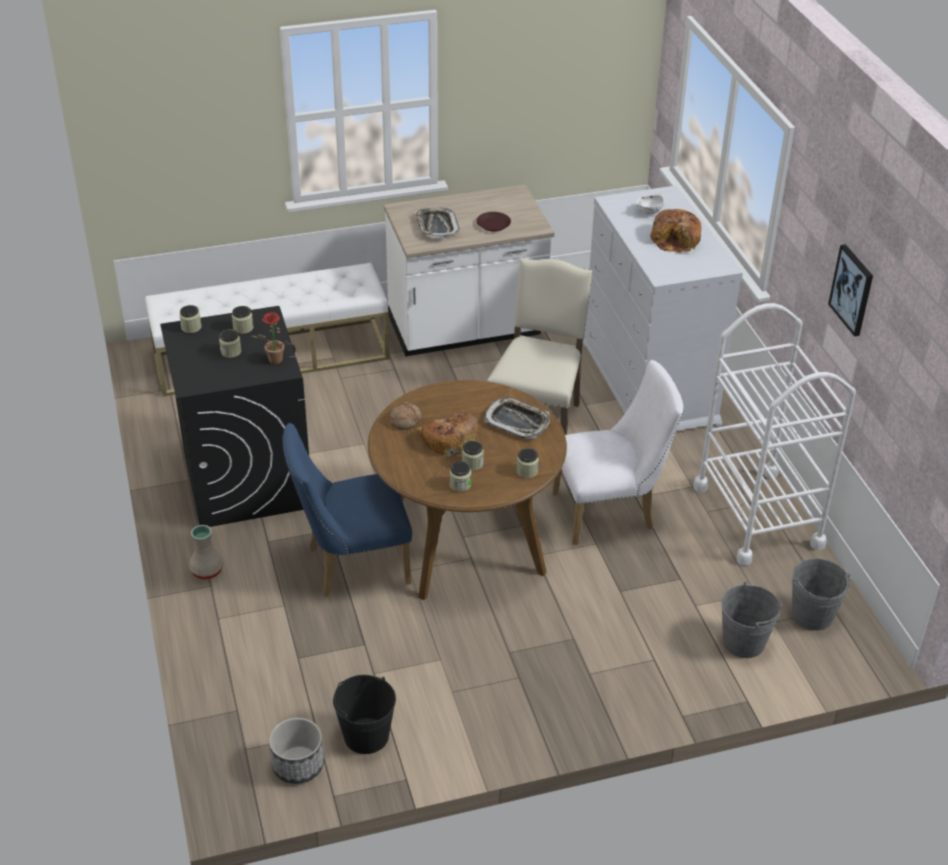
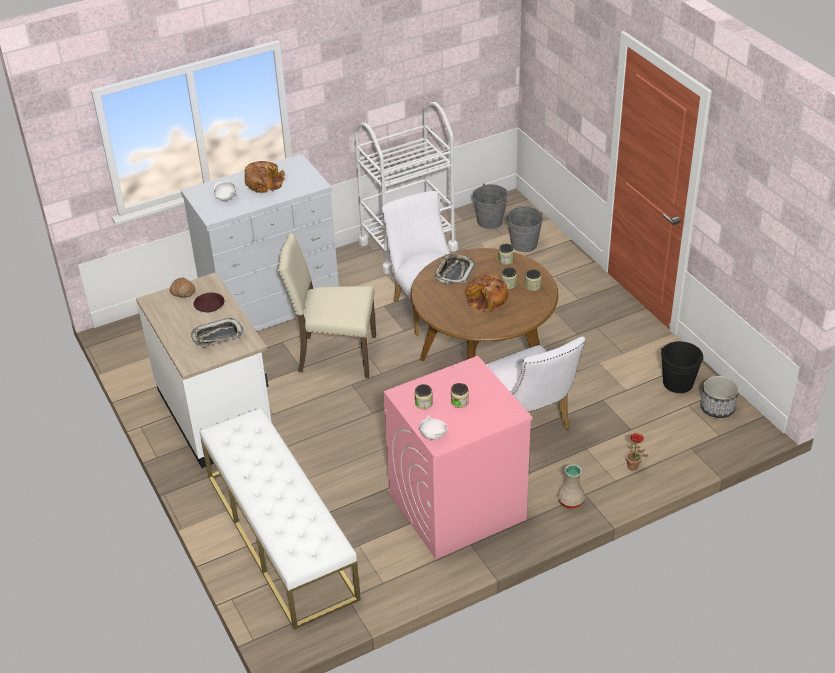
camera: 100 degrees left, 0 degrees up
(191, 327) = (433, 435): jar -> white bowl
(246, 478) = (456, 507): black washing machine -> pink washing machine
(273, 361) = (463, 375): potted plant -> potted plant (635, 467)
(350, 565) = (531, 423): blue chair -> white chair
(405, 420) = (473, 323): bread -> bread (182, 292)
(852, 290) = (387, 68): picture -> none

